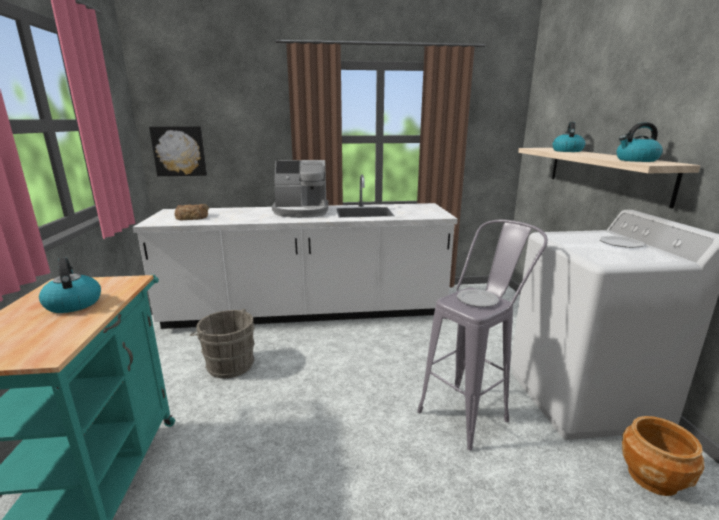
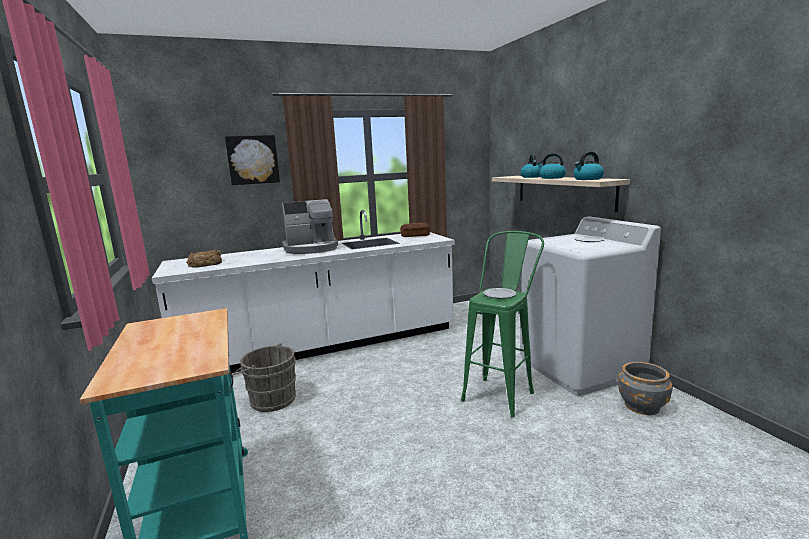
camera: 15 degrees left, 5 degrees down
(73, 304) = (179, 335): kettle -> kettle (551, 178)
(179, 151) = (175, 201): picture -> picture (252, 160)
(418, 208) = (415, 236): none -> bread
(471, 410) = (502, 392): grey stool -> green stool
(653, 477) = (642, 406): brown planter -> grey planter

